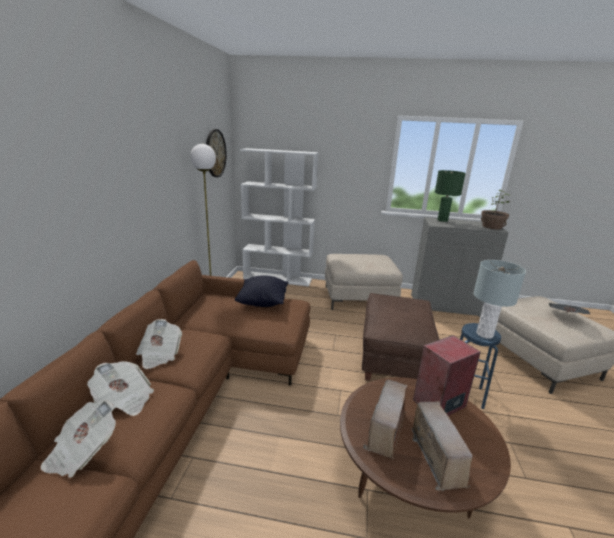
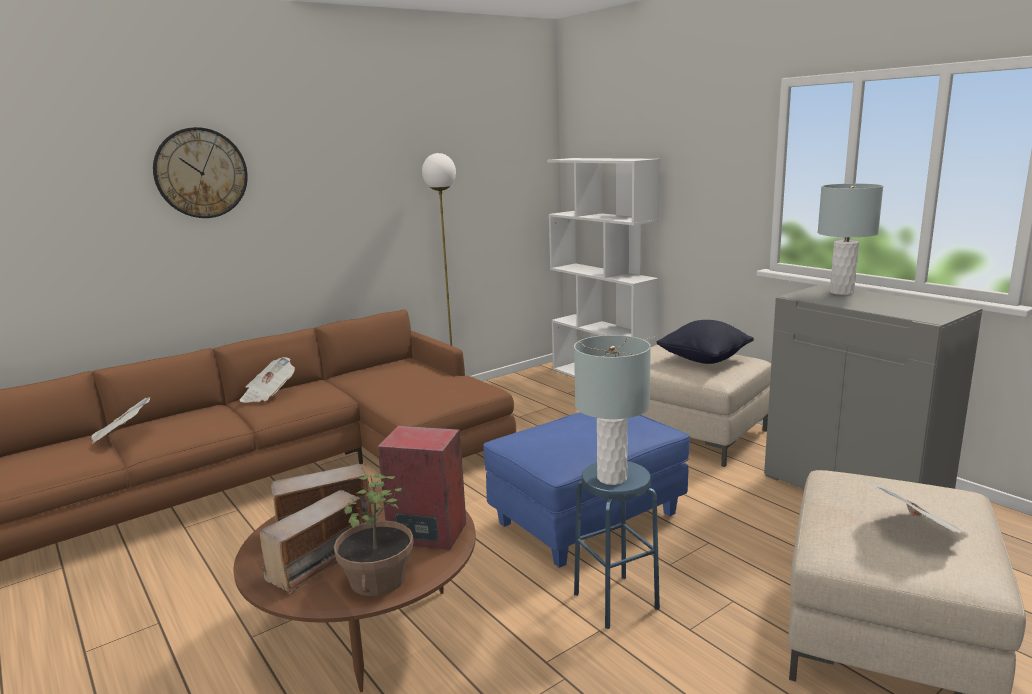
camera: 45 degrees right, 5 degrees down
(124, 399) = (191, 416): newspaper -> none
(215, 153) = (499, 167): wall clock -> wall clock (201, 173)
(263, 303) = (445, 379): black pillow -> black pillow (704, 360)
(393, 359) = (587, 520): brown ottoman -> blue ottoman
(442, 220) = (841, 292): green table lamp -> grey table lamp
(491, 227) = (930, 313): potted plant -> potted plant (377, 579)

